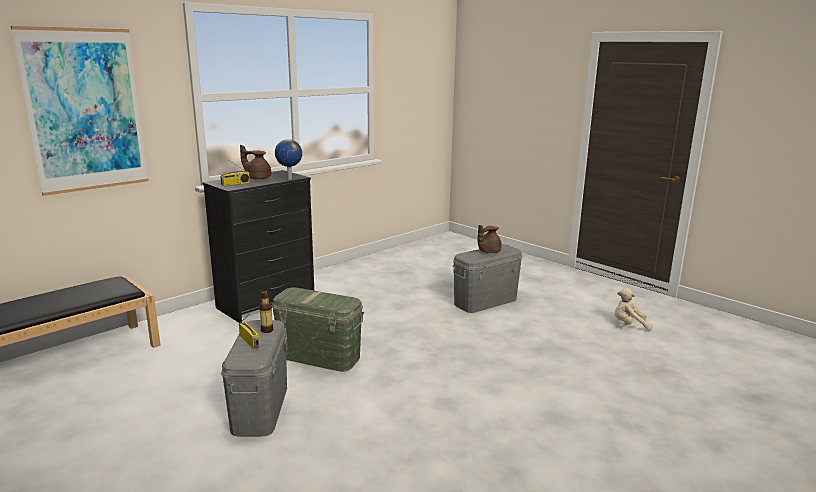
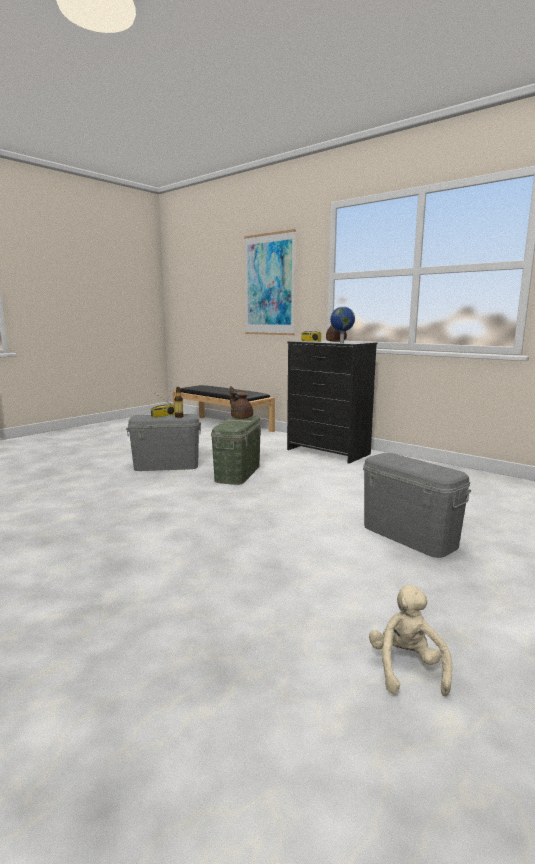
camera: 85 degrees right, 5 degrees down
(488, 251) = (417, 464): brown teapot -> brown teapot (241, 417)

